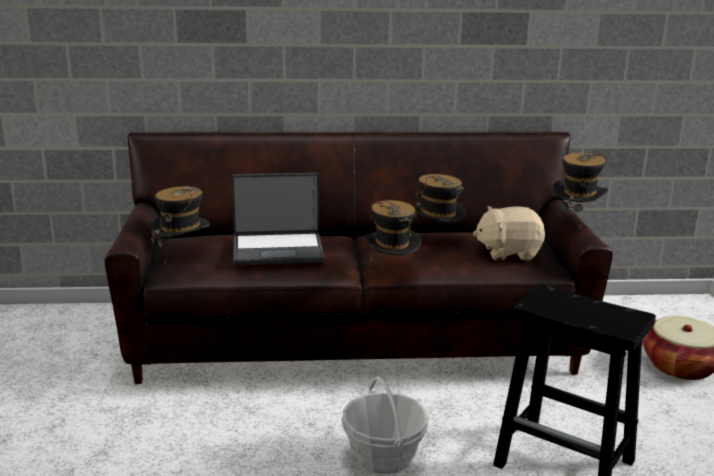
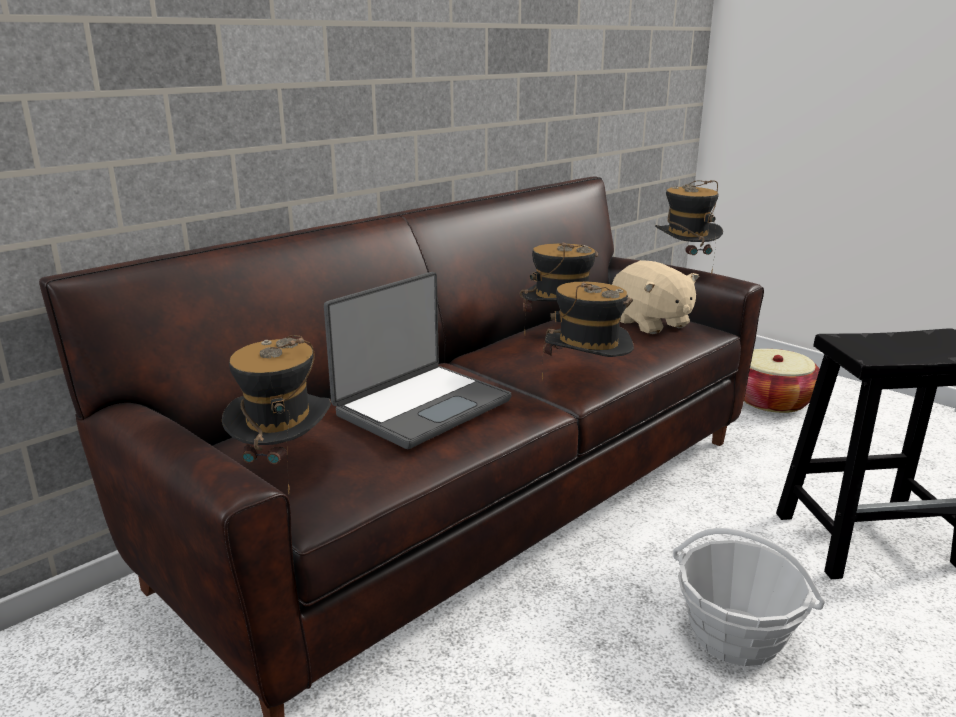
camera: 40 degrees left, 0 degrees up
(508, 252) = (650, 323): beige plush toy -> beige plush toy turned 75 degrees counterclockwise

